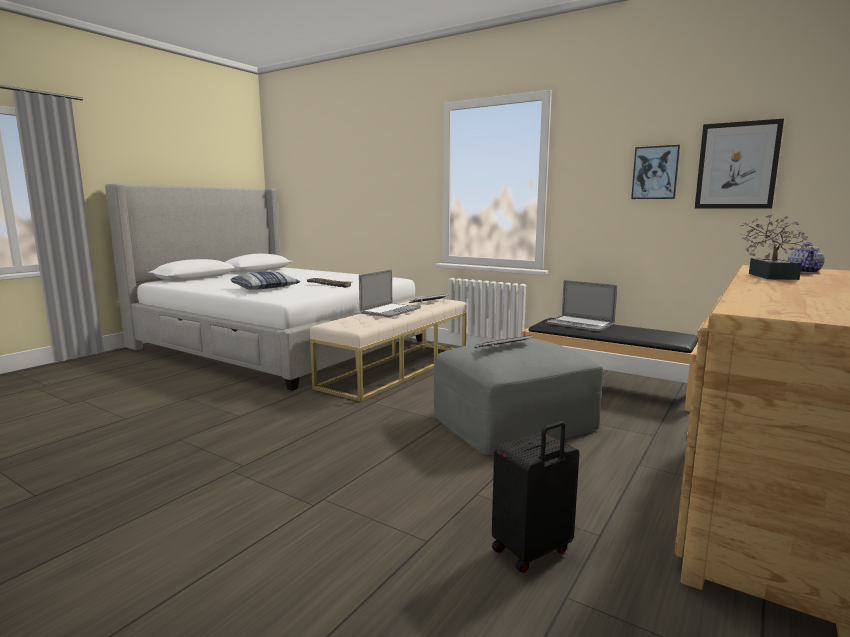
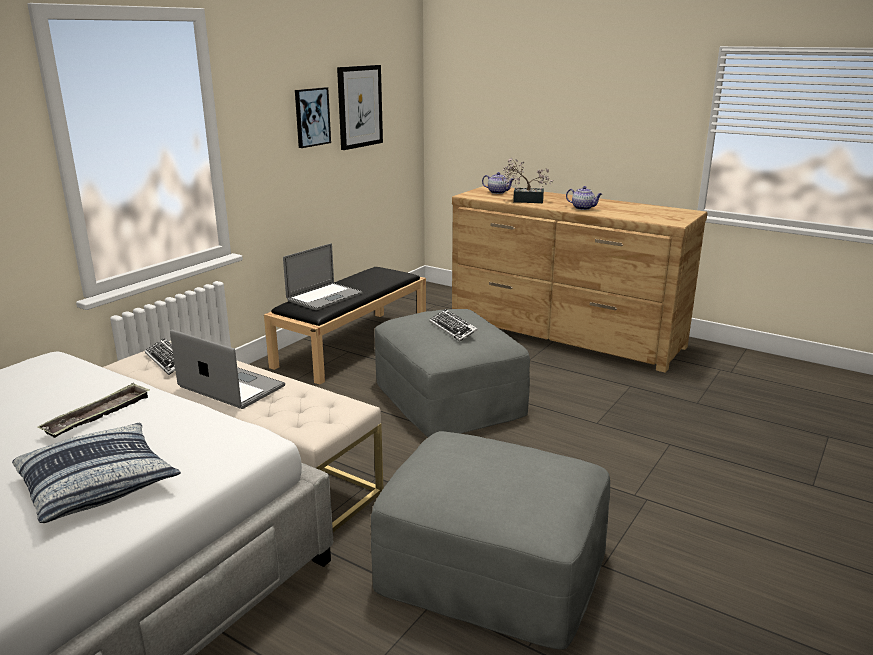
camera: 90 degrees left, 10 degrees up
(259, 432) = (491, 567): none -> grey ottoman
(532, 551) = (660, 408): black suitcase -> none
(769, 287) = (583, 208): none -> teapot

